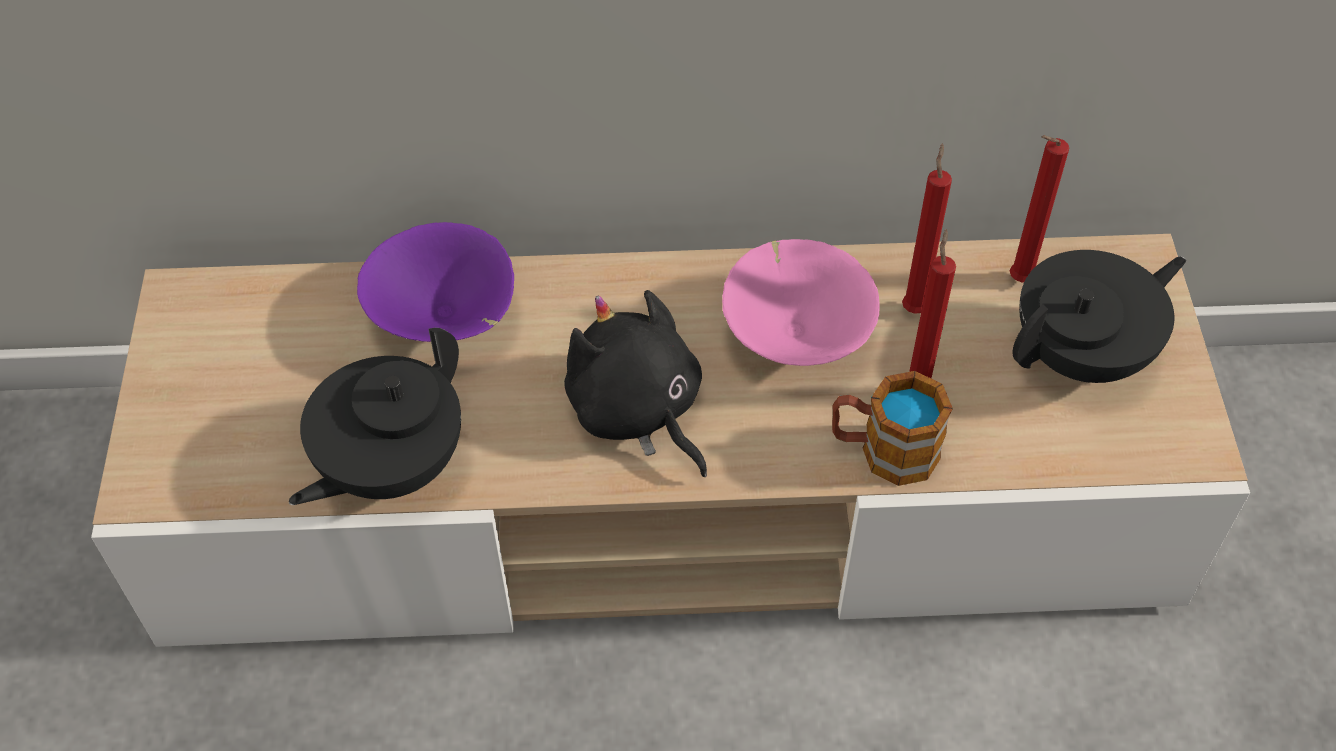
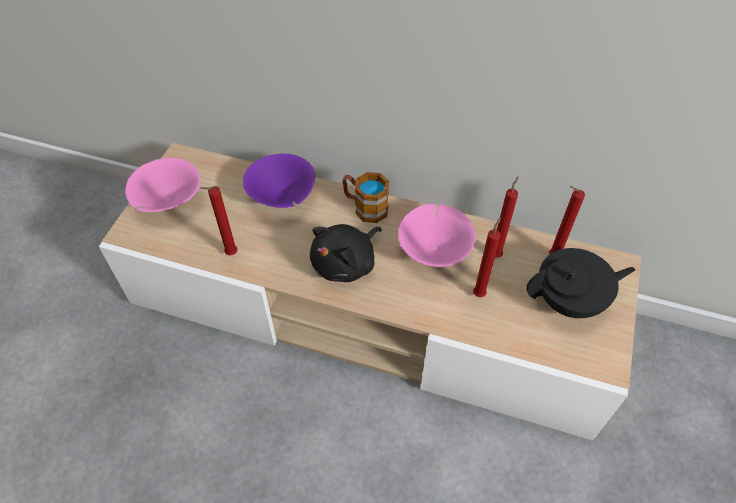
camera: 20 degrees right, 0 degrees up
(202, 399) = (168, 202): none -> pink bowl
(389, 466) = (229, 254): black teapot -> red candle
(637, 411) = (346, 263): black plush toy -> black plush toy turned 120 degrees counterclockwise
(883, 450) = (451, 316): mug -> mug (365, 207)

